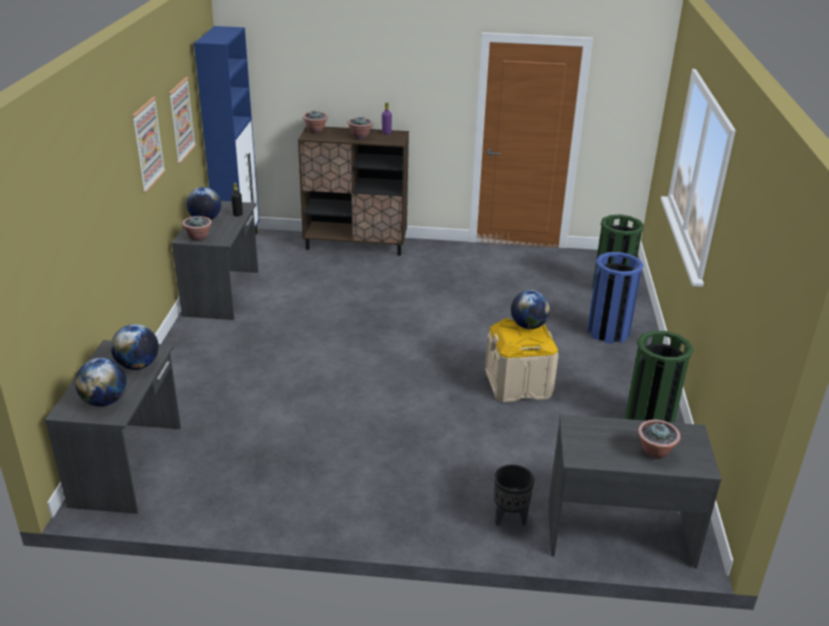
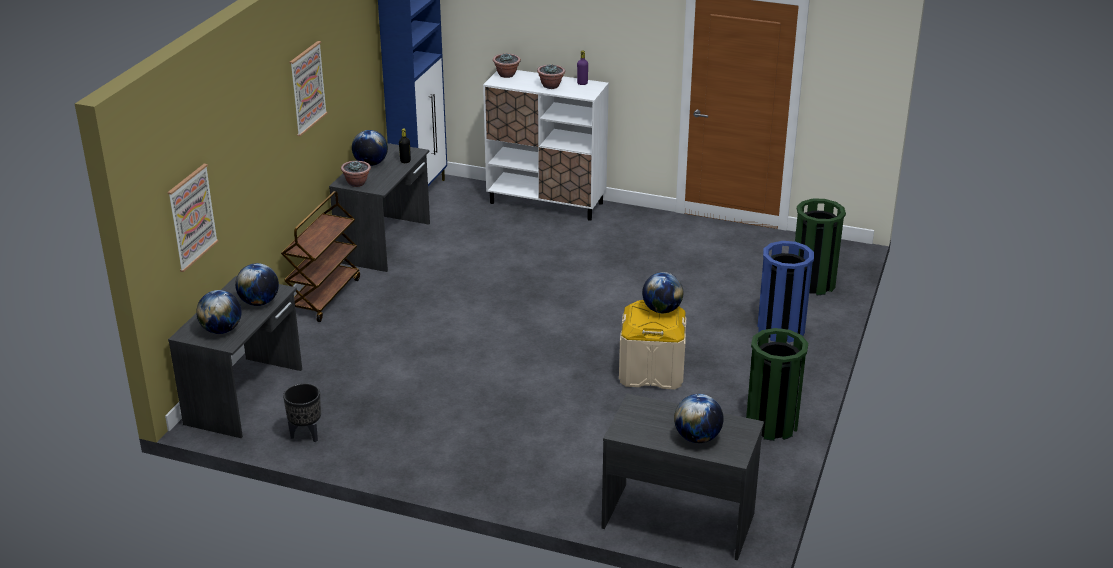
camera: 15 degrees right, 0 degrees up
(180, 350) = (324, 296): none -> brown cart
(181, 120) = (353, 60): picture -> picture (192, 217)
(356, 244) = (546, 203): brown cabinet -> white cabinet
(509, 518) = (578, 491): black planter -> black planter (306, 435)
(655, 452) = (697, 438): potted plant -> globe

